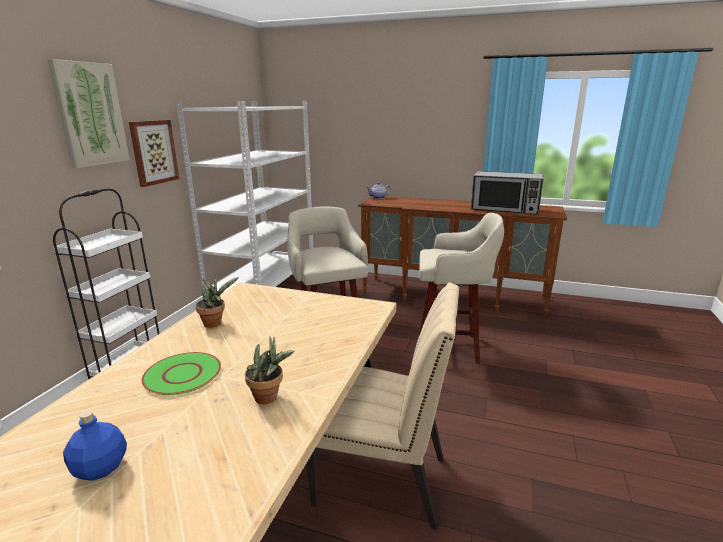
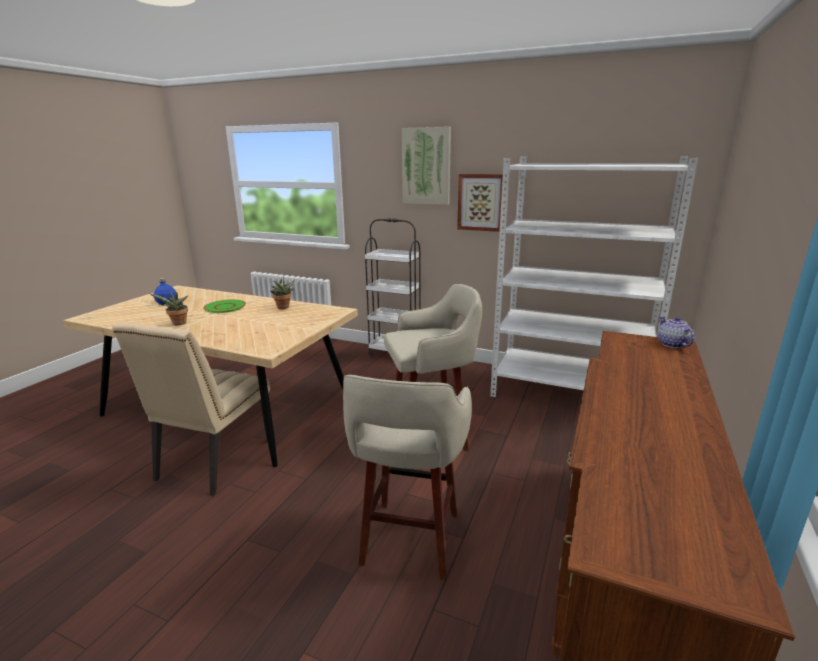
camera: 95 degrees right, 0 degrees up
(505, 209) = (639, 469): microwave -> none

